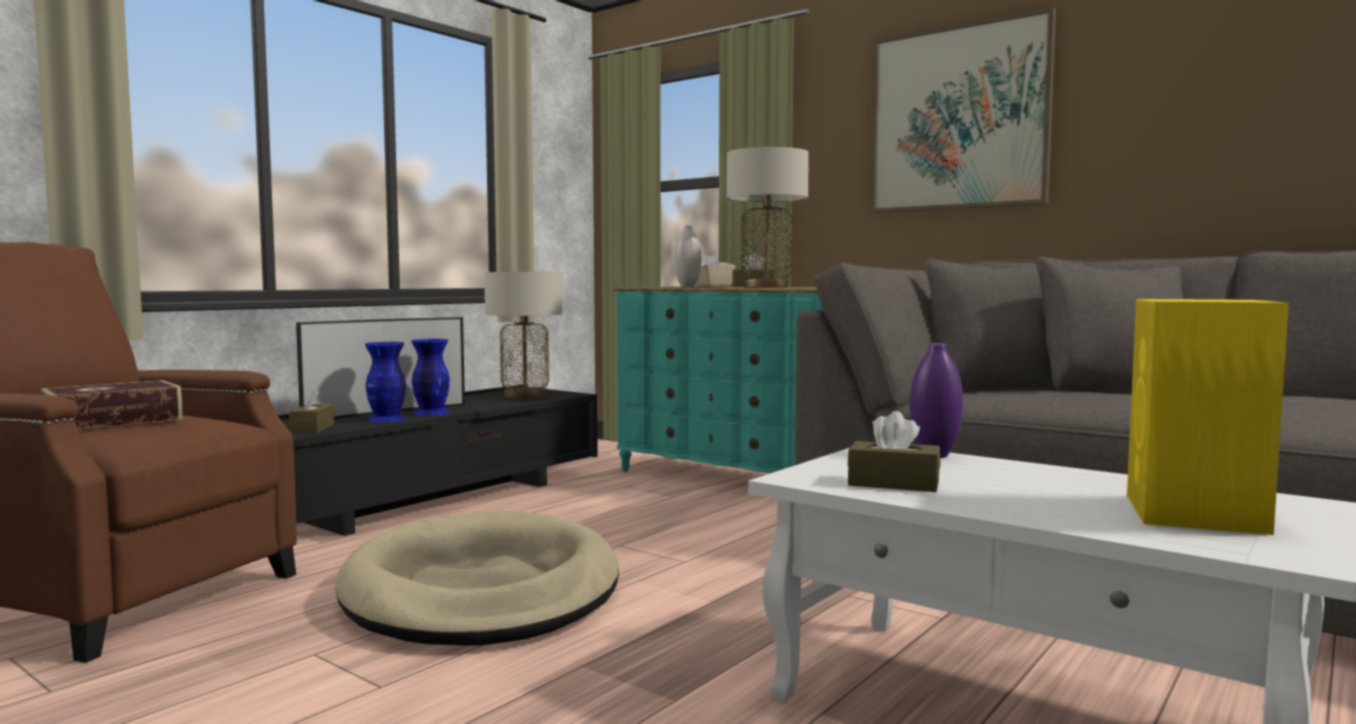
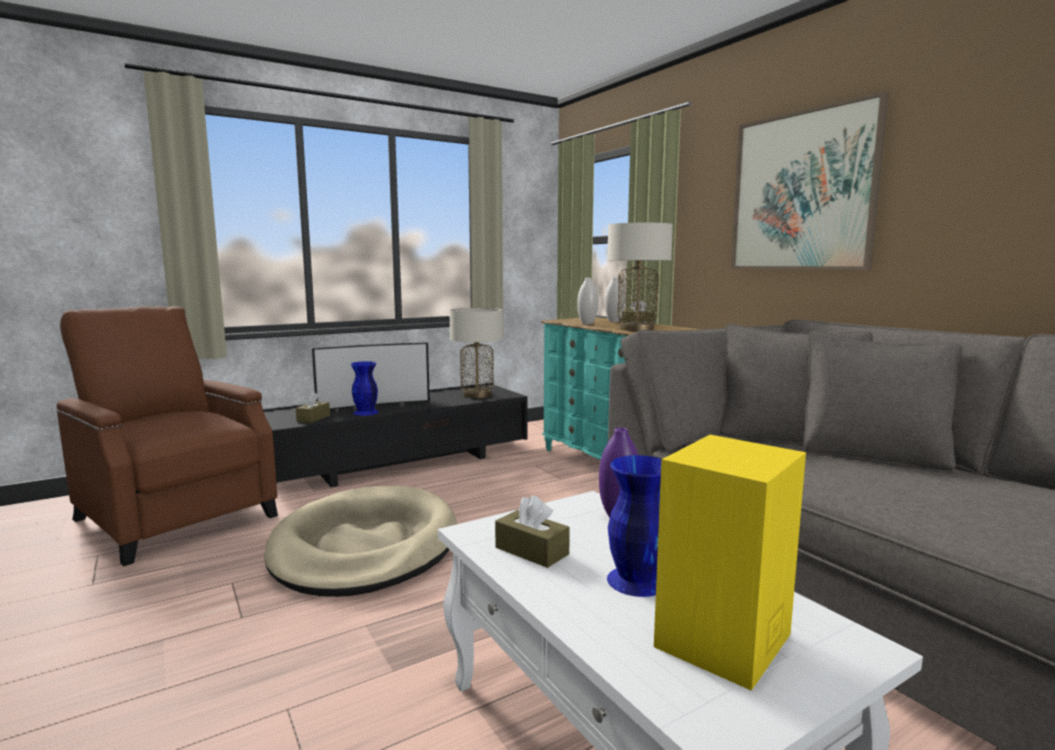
camera: 20 degrees right, 5 degrees up
(113, 420) = (166, 419): book -> none
(430, 412) = (399, 408): blue vase -> blue vase (635, 580)
(713, 286) = (614, 321): beige tissue box -> white vase

